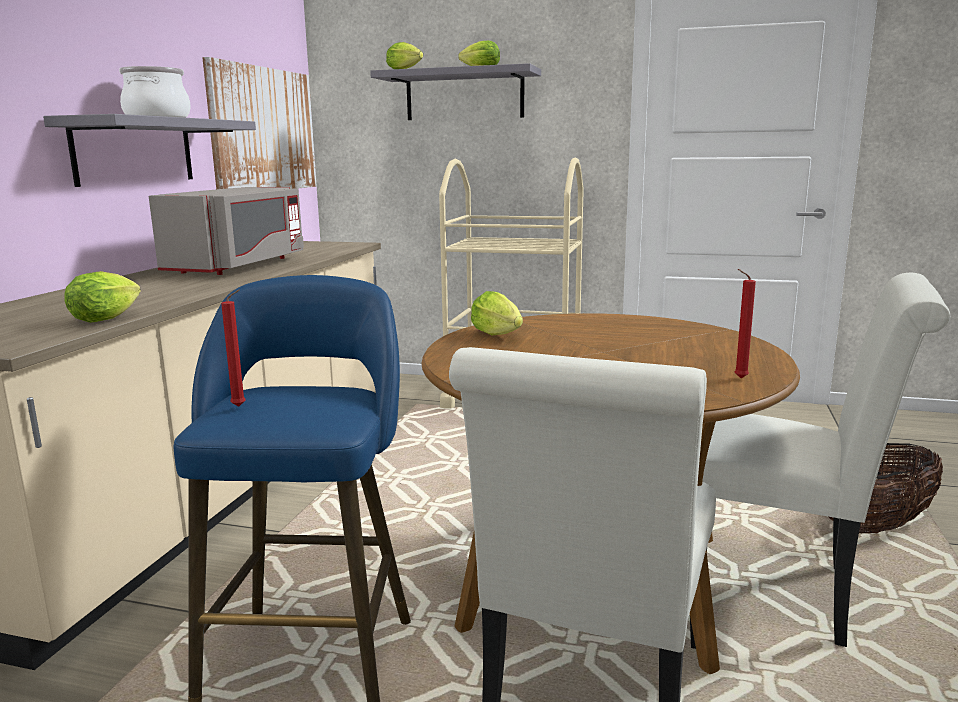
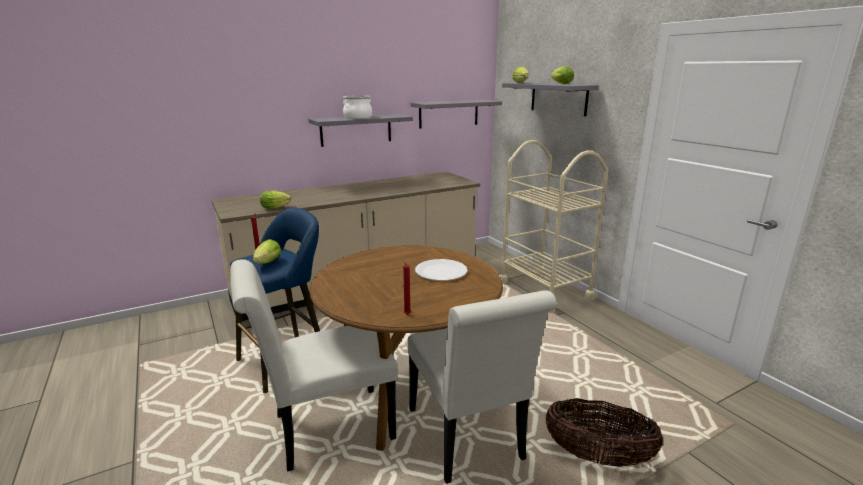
camera: 45 degrees right, 5 degrees up
(239, 266) = (382, 187): grey microwave -> none
(264, 130) = (449, 113): picture -> grey shelf
(499, 336) = (398, 255): lettuce -> lettuce (266, 263)
(616, 334) = (441, 271): none -> white plate

